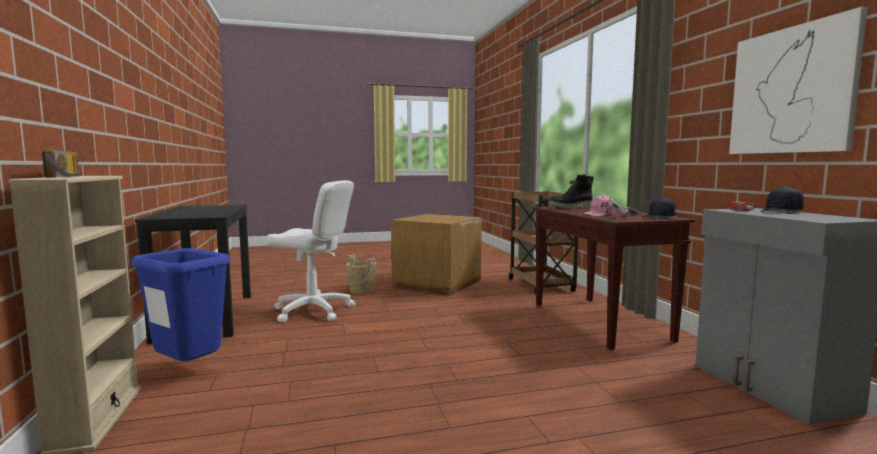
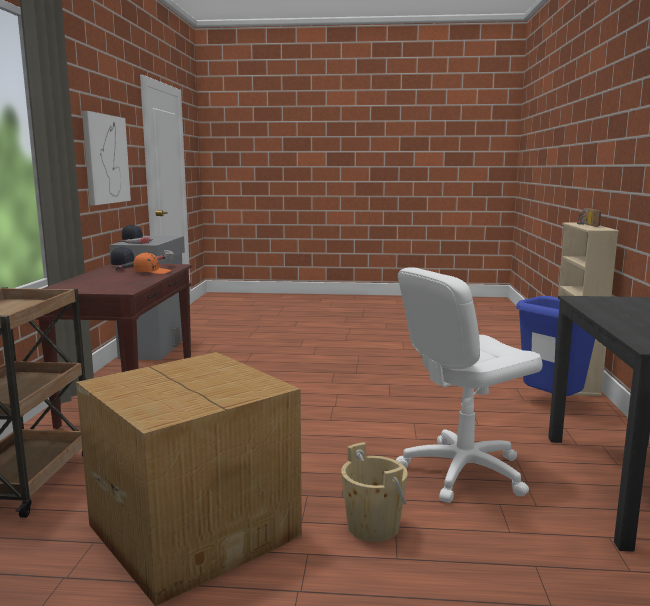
camera: 160 degrees left, 5 degrees up
(313, 311) = (462, 471): white office chair -> white office chair turned 60 degrees counterclockwise
(570, 208) = (103, 287): black boot -> none
(598, 214) = (152, 272): pink cap -> orange cap

